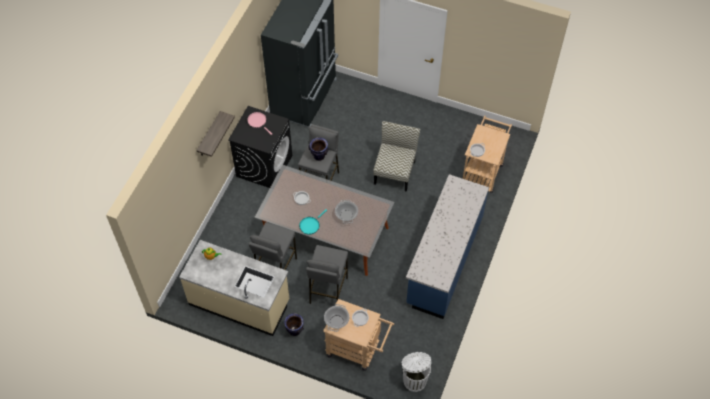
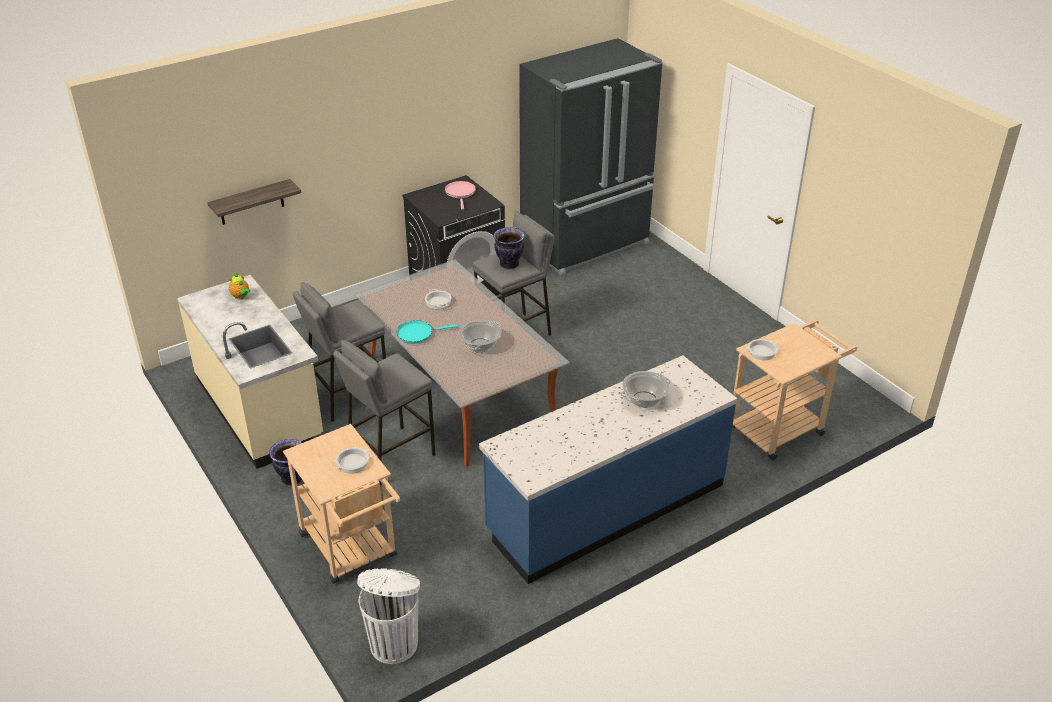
camera: 35 degrees right, 20 degrees down
(209, 135) = (354, 143): shelf -> shelf (251, 202)
(336, 321) = (316, 448): cooking pot -> cooking pot (644, 399)
(394, 172) = (634, 368): chair -> none

